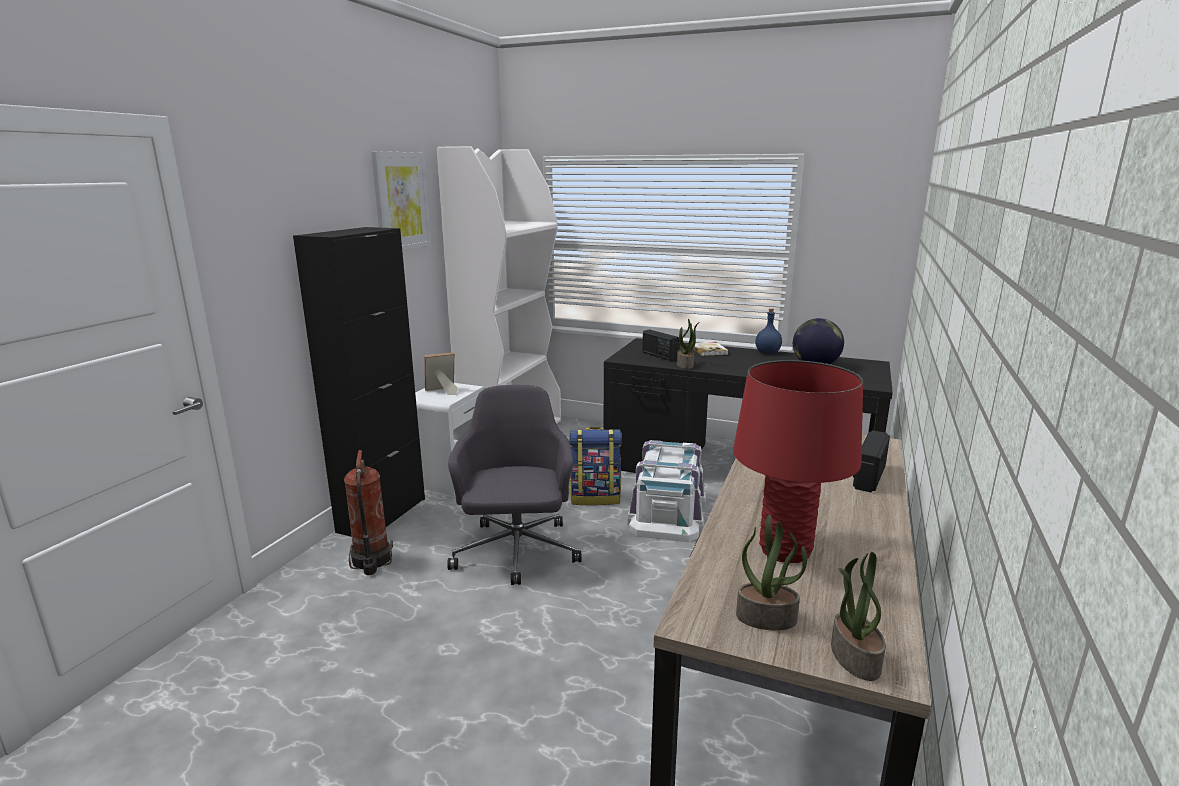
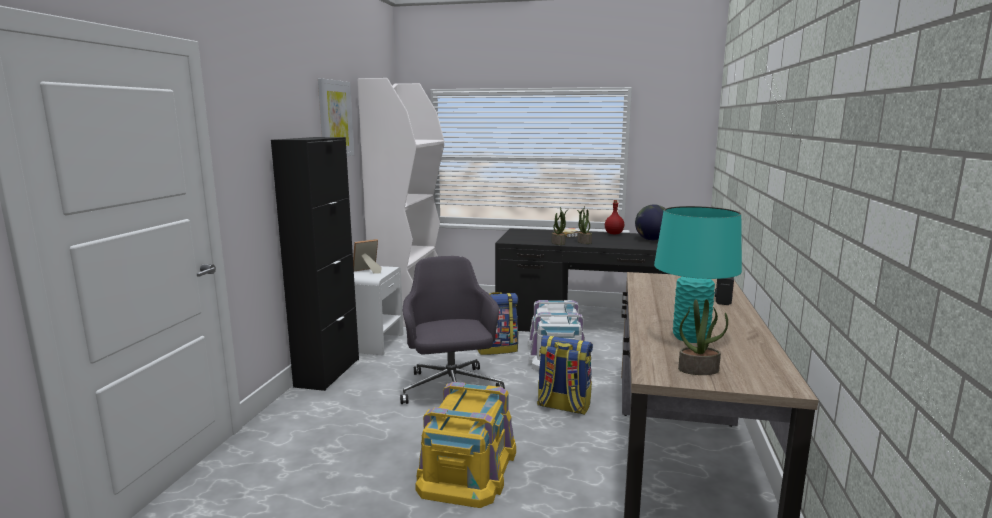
camera: 10 degrees left, 5 degrees down
(371, 561) = (333, 404): fire extinguisher -> none
(495, 676) = (469, 467): none -> yellow storage box
(649, 593) = (563, 406): none -> backpack
(659, 356) = (535, 238): radio -> none
(767, 353) = (613, 234): blue bottle -> red bottle
(785, 551) = (690, 337): red table lamp -> turquoise table lamp
(853, 657) = (762, 383): potted plant -> potted plant (584, 242)

